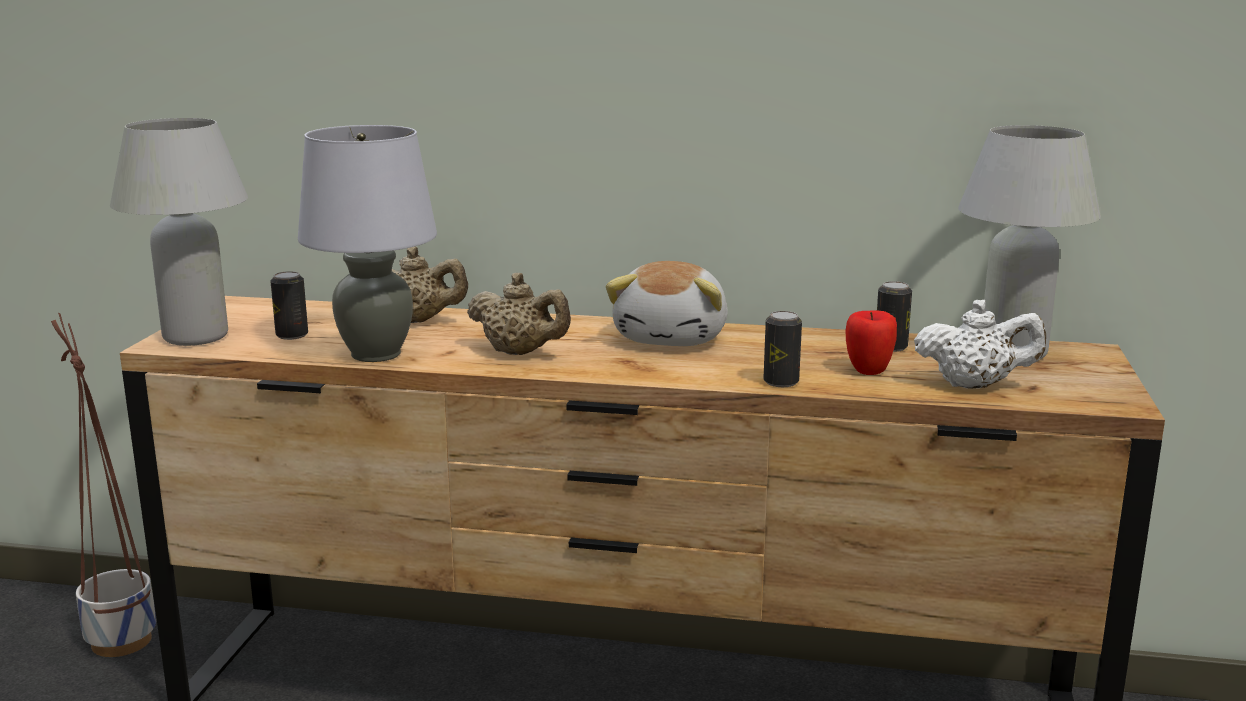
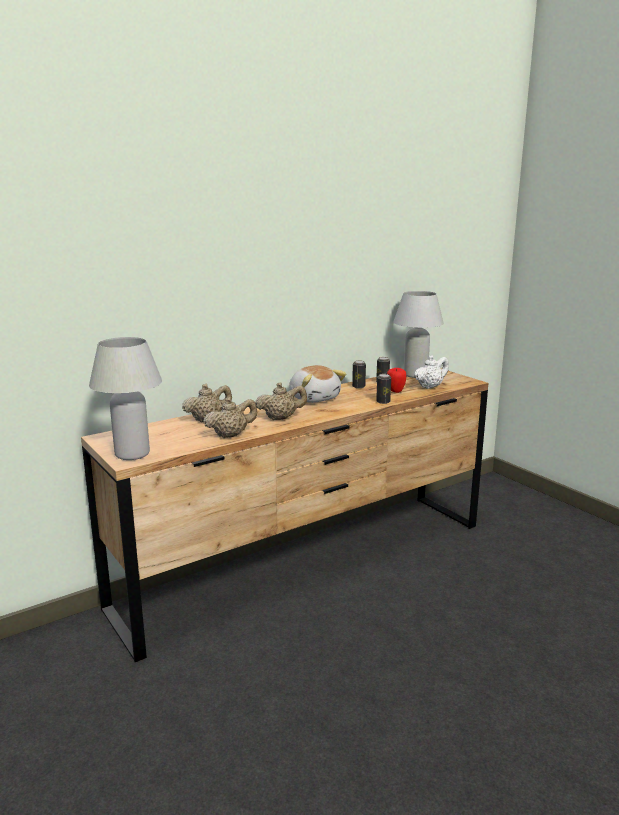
camera: 45 degrees left, 0 degrees up
(120, 642) = (52, 655): planter -> none
(292, 335) = (174, 440): can -> can (358, 386)
(375, 354) = (231, 435): grey table lamp -> beige teapot

